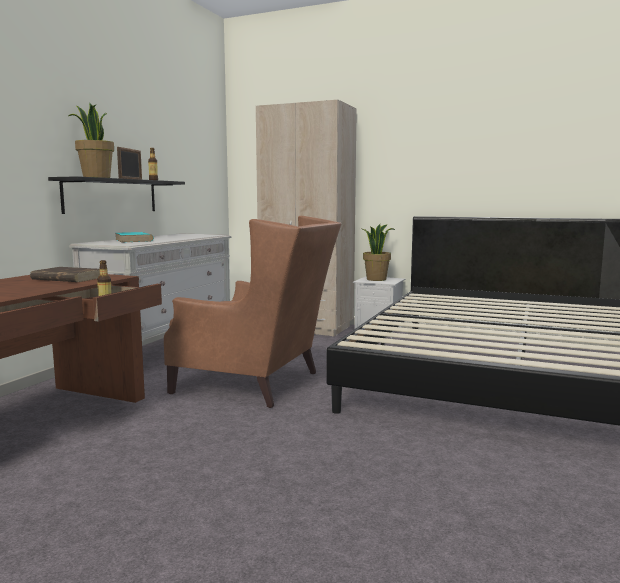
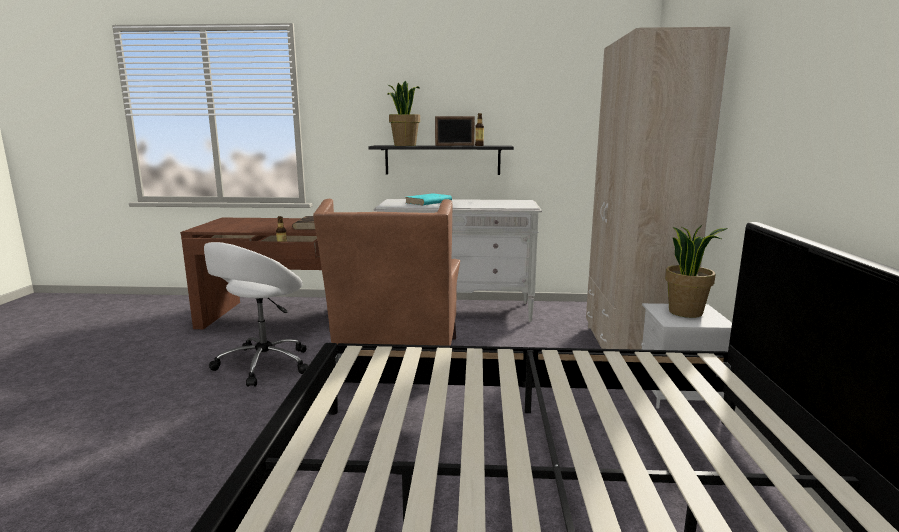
camera: 70 degrees right, 5 degrees up
(194, 437) = (262, 365): none -> white office chair

